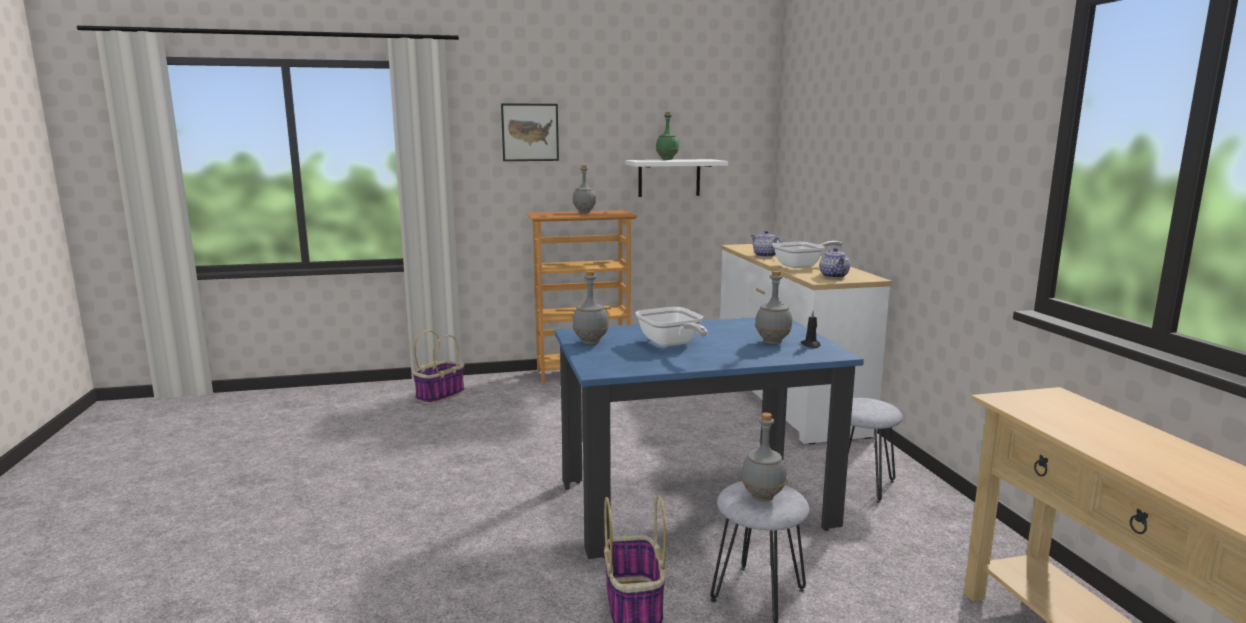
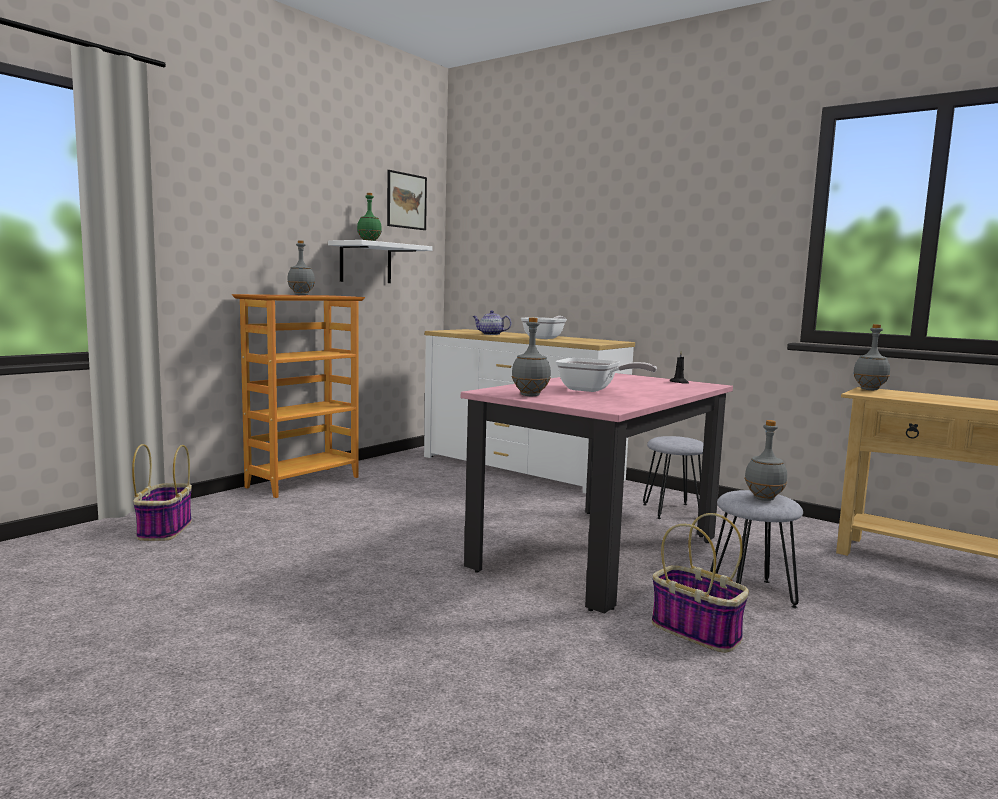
camera: 40 degrees left, 5 degrees down
(530, 132) = (234, 198): picture -> picture (406, 201)
(694, 504) = (597, 552): blue dining table -> pink dining table
(773, 342) = (652, 383): grey bottle -> grey bottle (869, 389)
(834, 276) = (592, 341): teapot -> none

